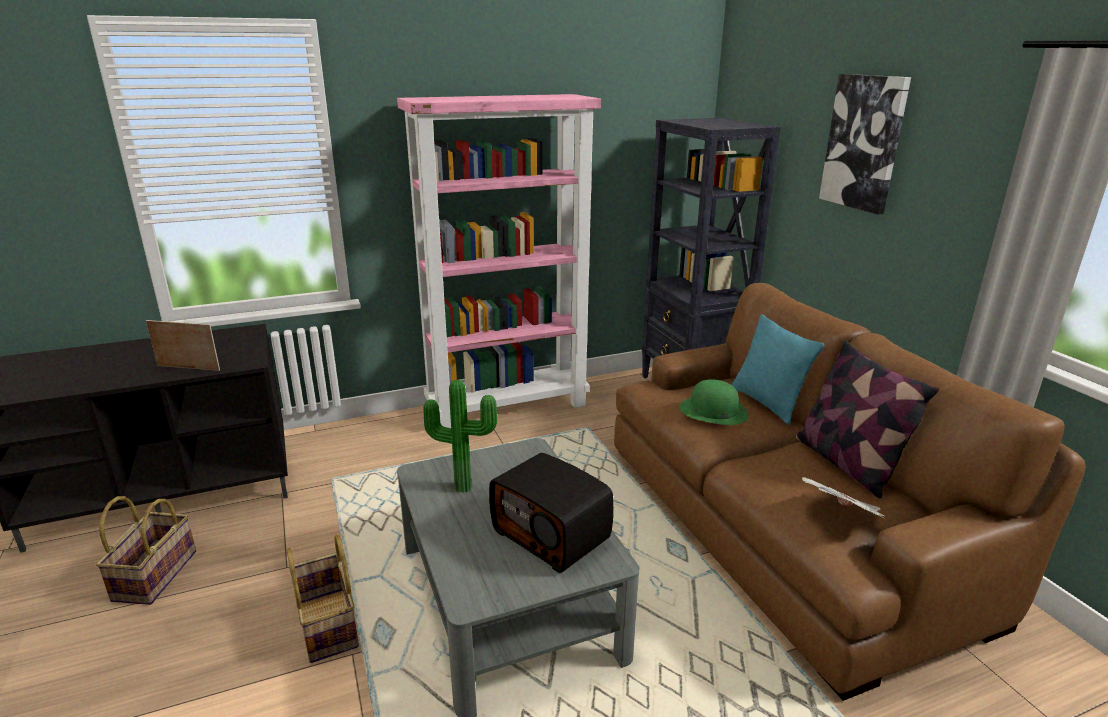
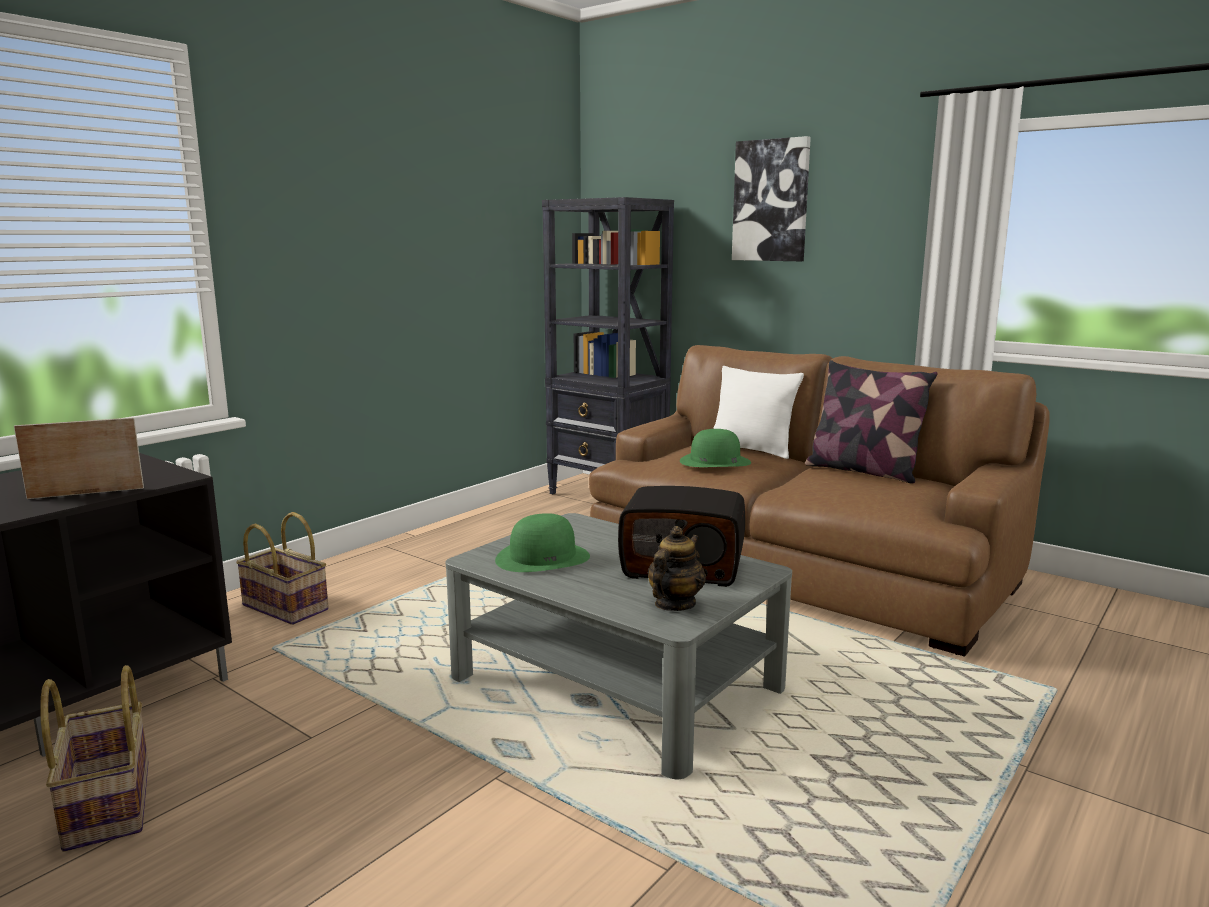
camera: 30 degrees left, 10 degrees down
(329, 625) = (435, 765): basket -> basket (287, 607)
(463, 486) = (543, 557): potted plant -> green hat
(495, 577) = (674, 604): none -> teapot
(508, 407) = (428, 542): pink bookcase -> none
(767, 403) = (751, 450): turquoise pillow -> white pillow
(842, 516) = (904, 497): newspaper -> none

